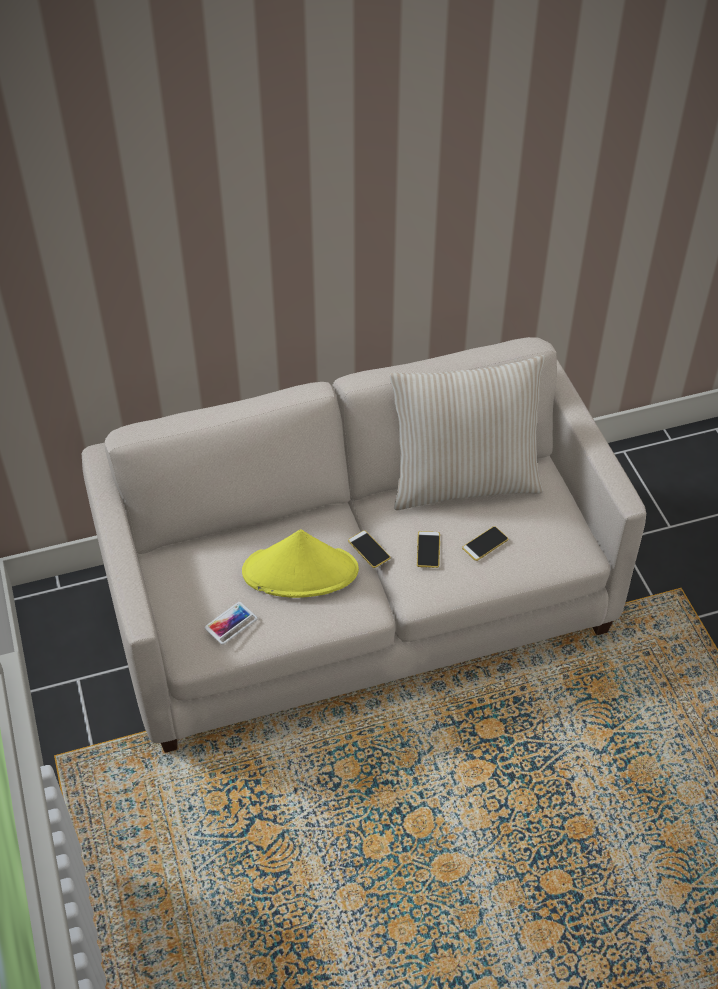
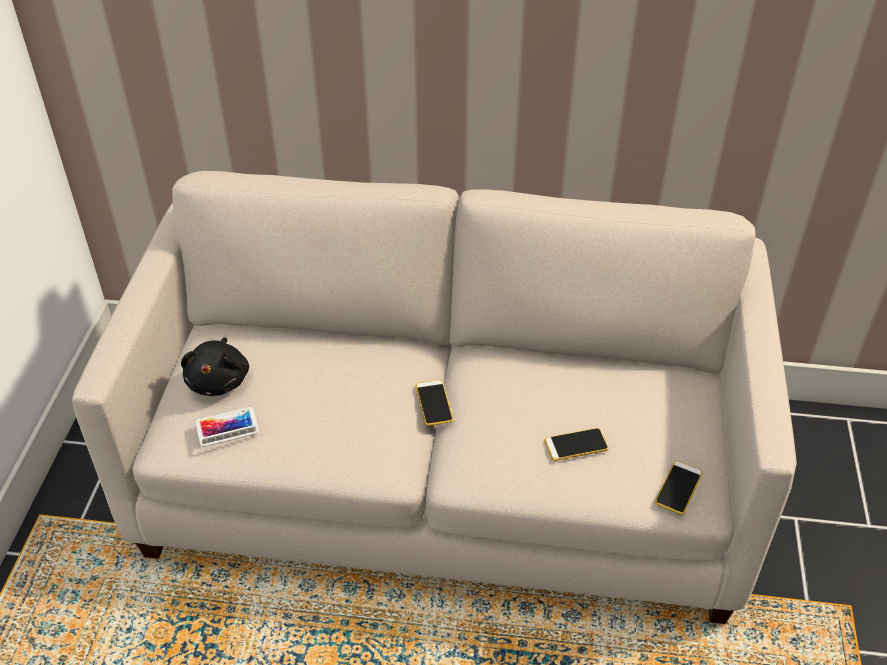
camera: 25 degrees right, 5 degrees down
(197, 590) = (219, 380): none -> black plush toy
(301, 571) = (339, 399): yellow hat -> none
(428, 550) = (502, 427): phone -> phone (678, 488)
(463, 482) = (590, 366): beige pillow -> none

